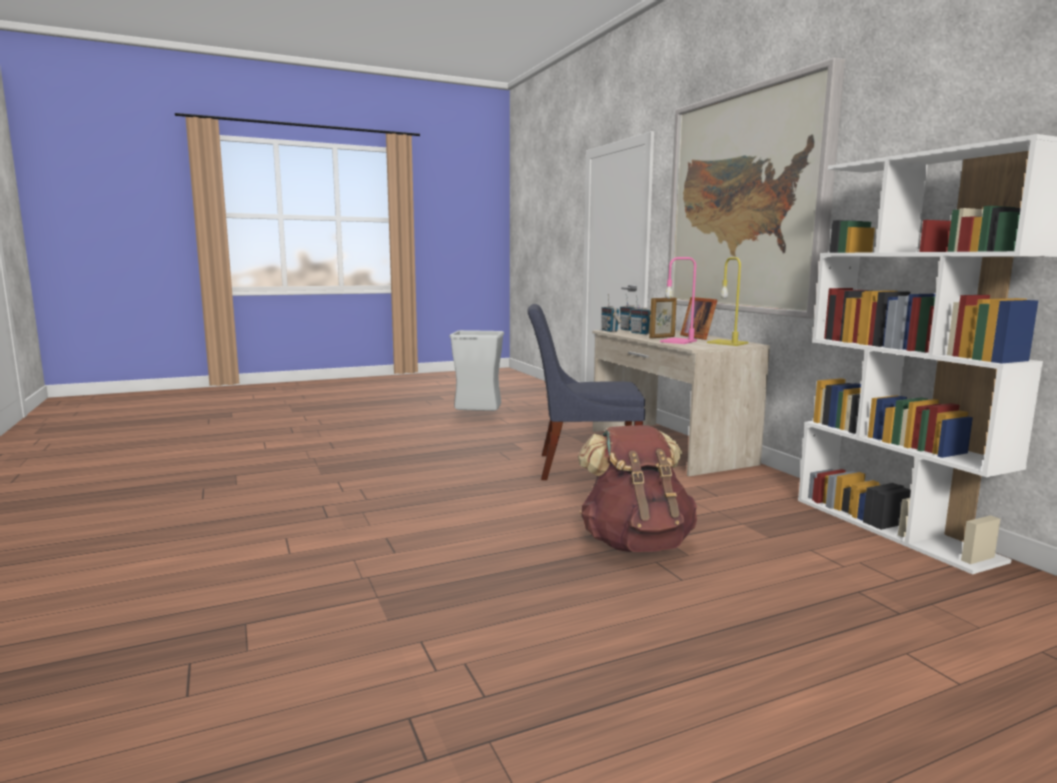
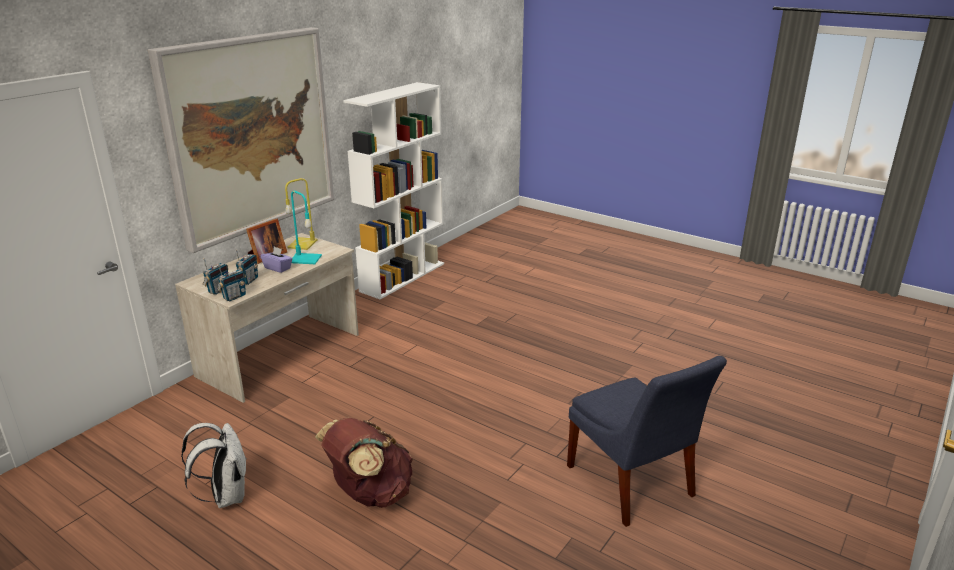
camera: 120 degrees left, 15 degrees up
(478, 420) = (226, 496): grey trash can -> white backpack
(581, 467) = (368, 378): blue chair -> blue chair (632, 484)
(635, 543) = (489, 330): brown backpack -> brown backpack (370, 493)
(662, 337) = (278, 268): picture frame -> purple tissue box
(678, 341) = (304, 259): pink table lamp -> turquoise table lamp

